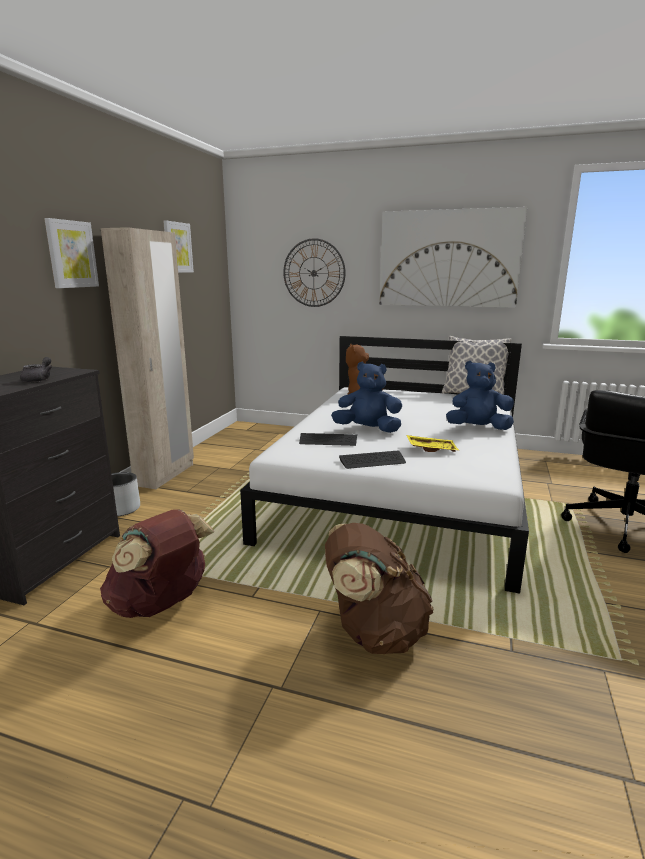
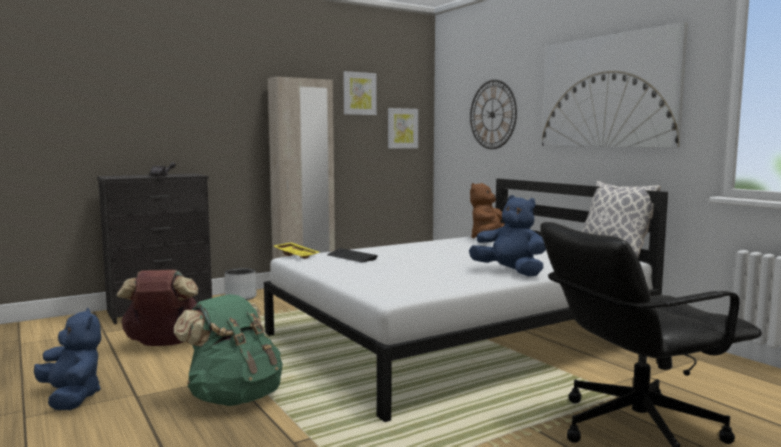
camera: 40 degrees right, 10 degrees down
(71, 254) = (238, 97): picture -> picture (402, 128)
(368, 429) = (407, 257): blue plush toy -> blue plush toy (71, 398)
(372, 461) = (342, 271): keyboard -> none
(374, 632) = (234, 397): brown backpack -> green backpack
(431, 449) = (414, 274): yellow tray -> yellow tray (297, 255)

